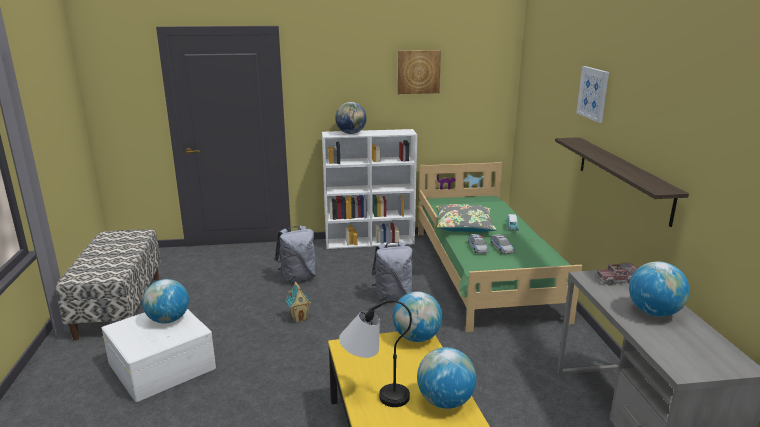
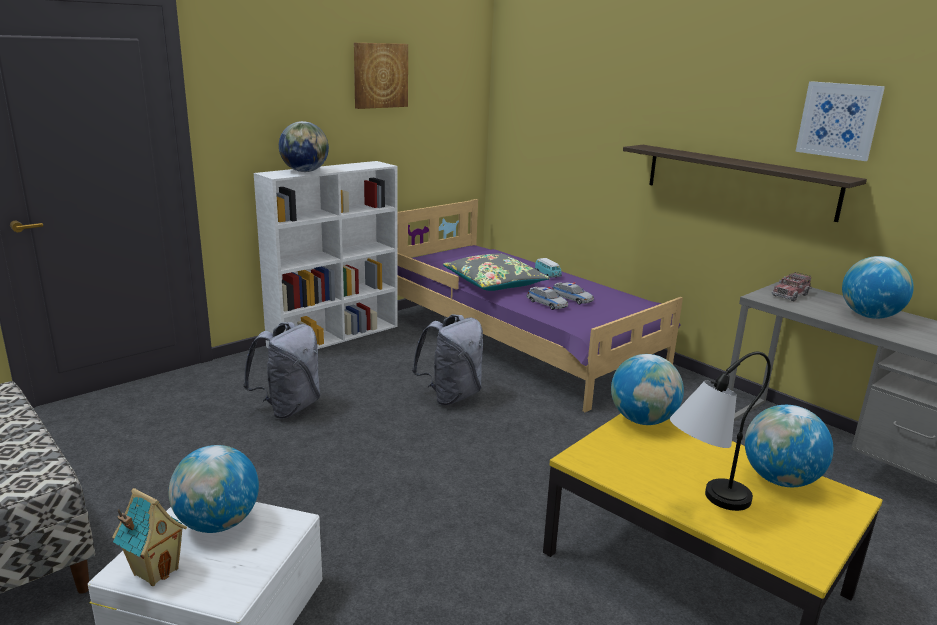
camera: 35 degrees left, 0 degrees up
(299, 318) = (361, 461): toy house -> toy house (155, 571)
(485, 272) = (520, 341): green bed -> purple bed
(593, 93) = (666, 87): picture -> picture (839, 120)

